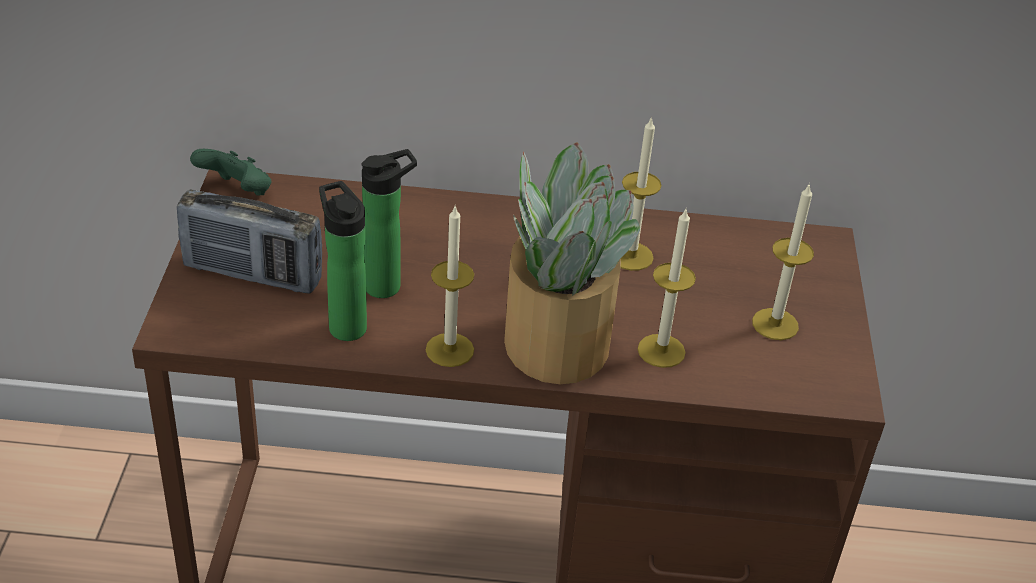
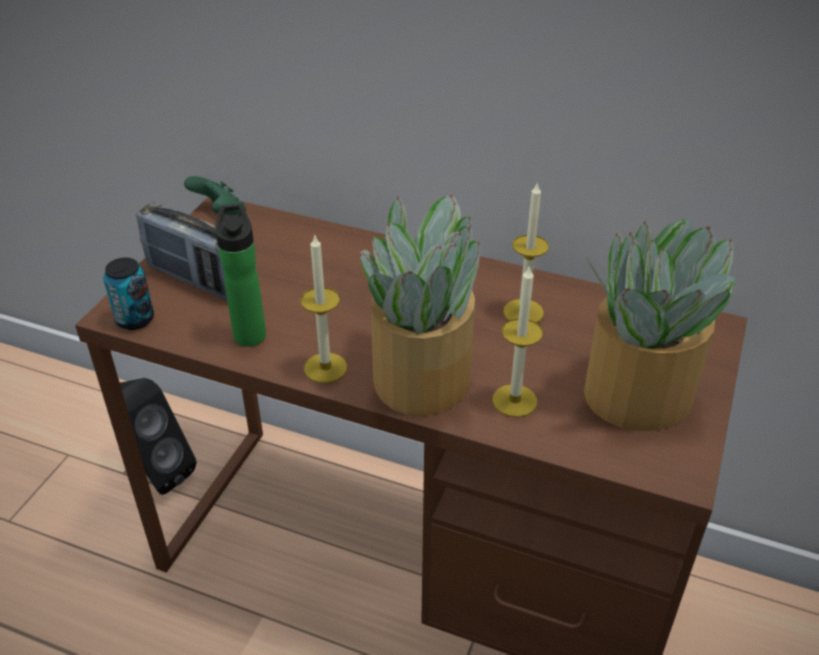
camera: 20 degrees right, 0 degrees up
(139, 529) = (156, 471): none -> black speaker
(202, 331) = (135, 319): none -> can
(388, 285) = (301, 305): bottle -> none
(775, 324) = (635, 394): candle -> potted plant

